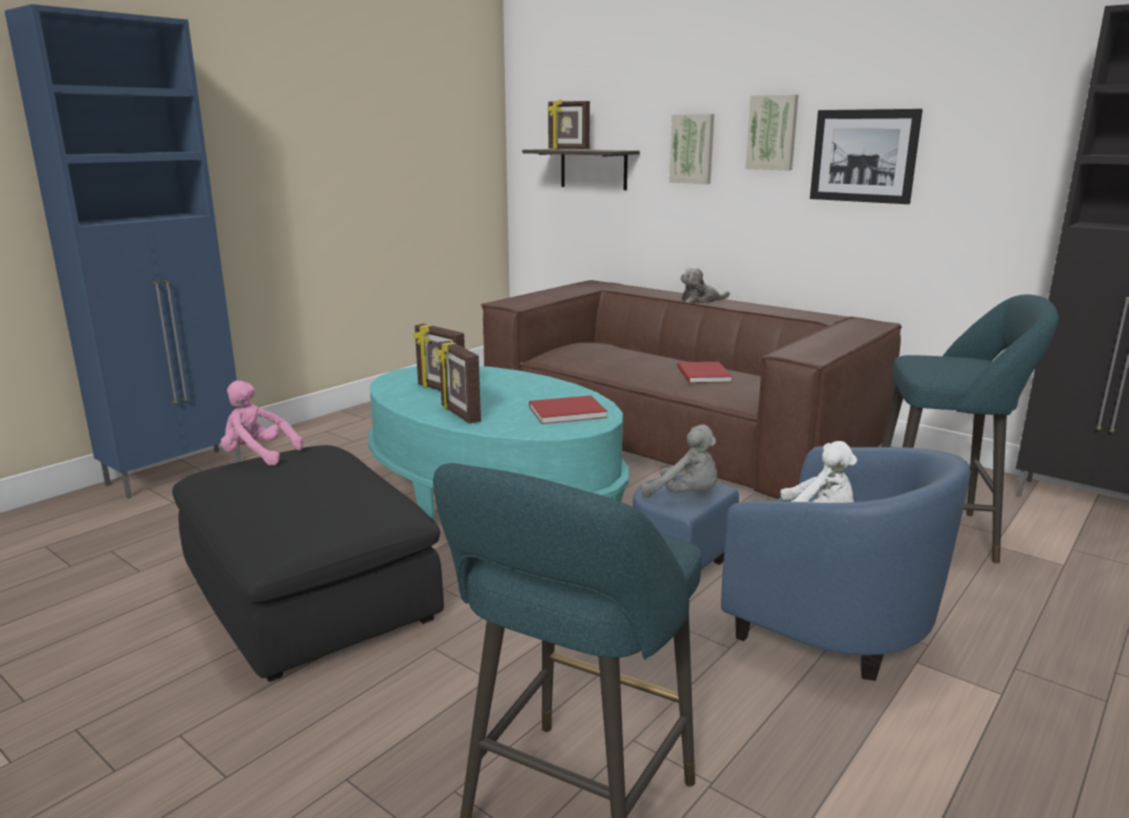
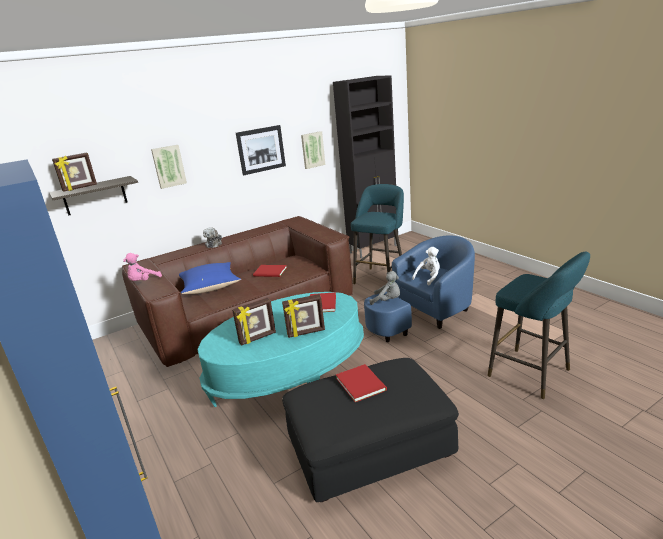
camera: 70 degrees left, 5 degrees up
(257, 456) = (312, 411): pink plush toy -> pink plush toy (143, 282)
(321, 477) = (361, 383): none -> red book
(622, 352) = (210, 287): none -> blue pillow
(686, 496) = (387, 300): grey plush toy -> grey plush toy turned 60 degrees clockwise
(772, 132) = (214, 148): picture -> picture (312, 150)

